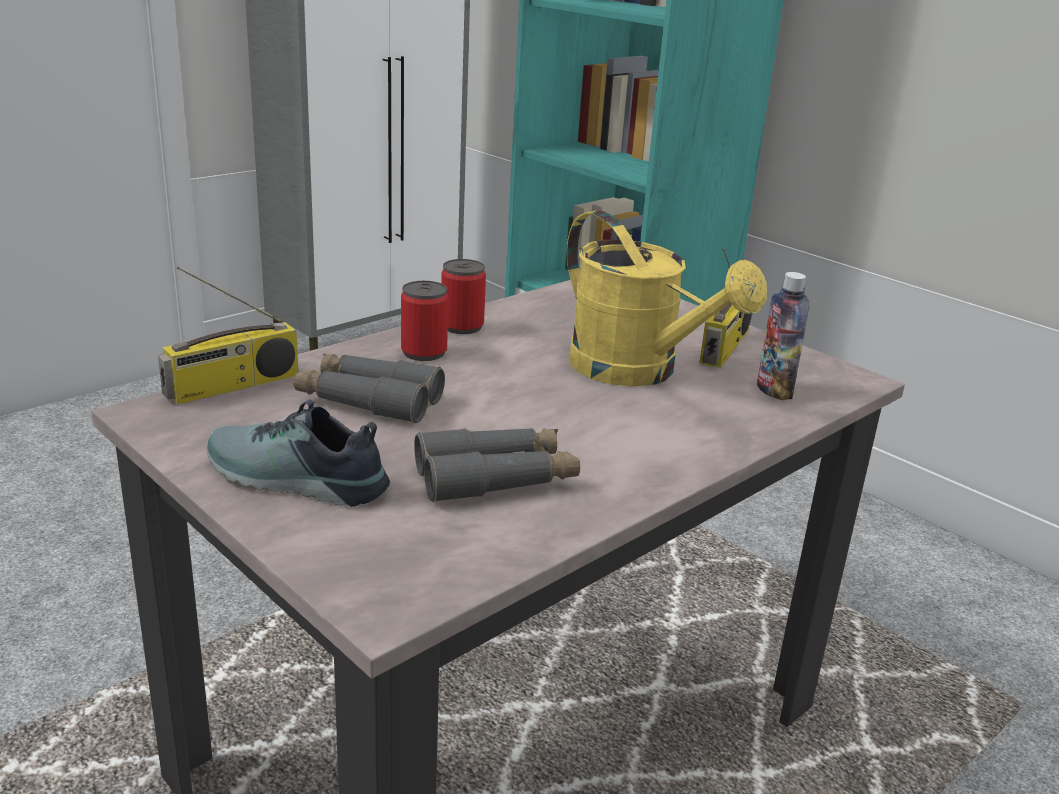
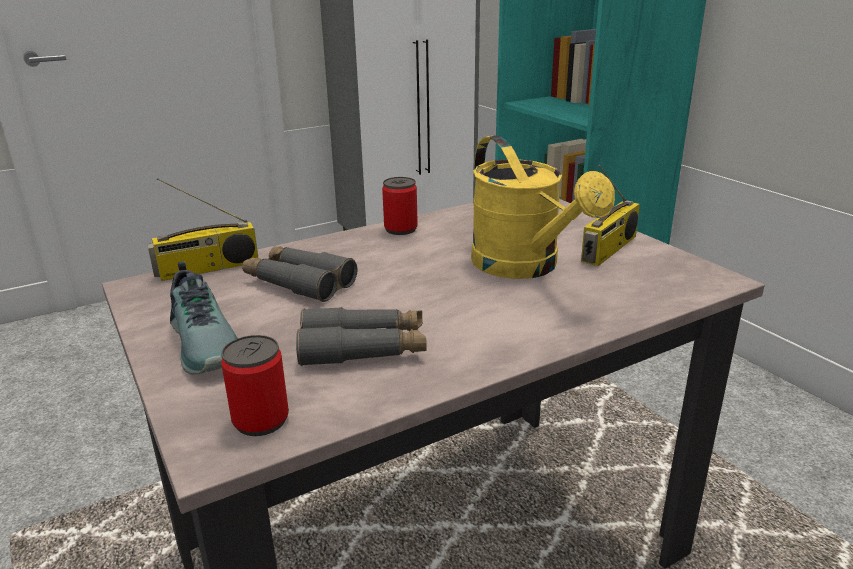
camera: 15 degrees right, 0 degrees up
(294, 481) = (207, 342): shoe -> shoe turned 150 degrees counterclockwise
(424, 352) = (361, 248): can -> can (261, 420)
(774, 390) = (638, 286): bottle -> none

